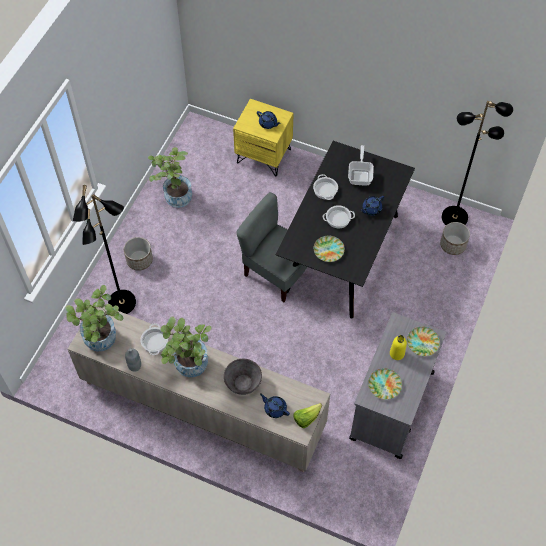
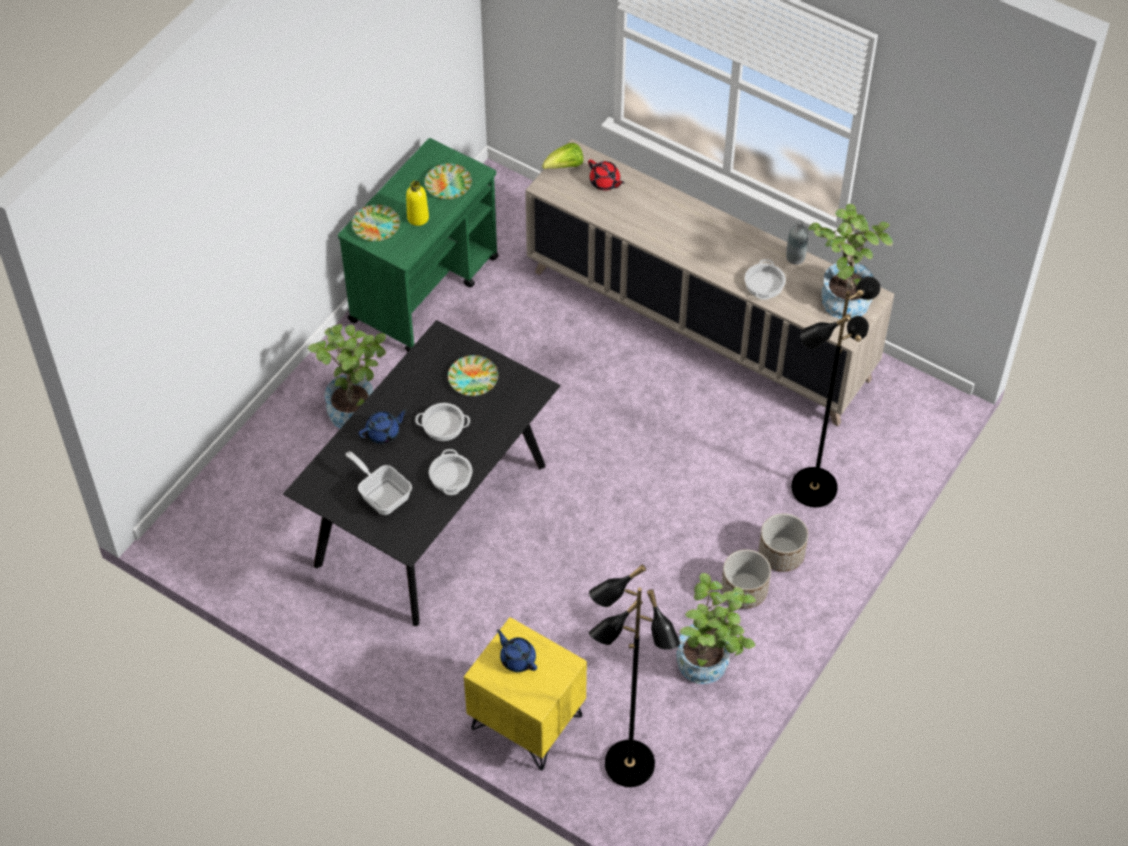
camera: 170 degrees left, 5 degrees down
(189, 367) = (717, 246): potted plant -> potted plant (356, 407)
(243, 382) = (643, 217): grey bowl -> none
(275, 408) = (605, 182): blue teapot -> red teapot
(277, 272) = (549, 500): grey chair -> none
(360, 175) = (382, 494): frying pan -> frying pan turned 120 degrees clockwise
(391, 405) = (425, 288): grey cart -> green cart
(453, 245) = (238, 500): planter -> planter (743, 590)
(454, 217) = (214, 547): black floor lamp -> black floor lamp (628, 765)

